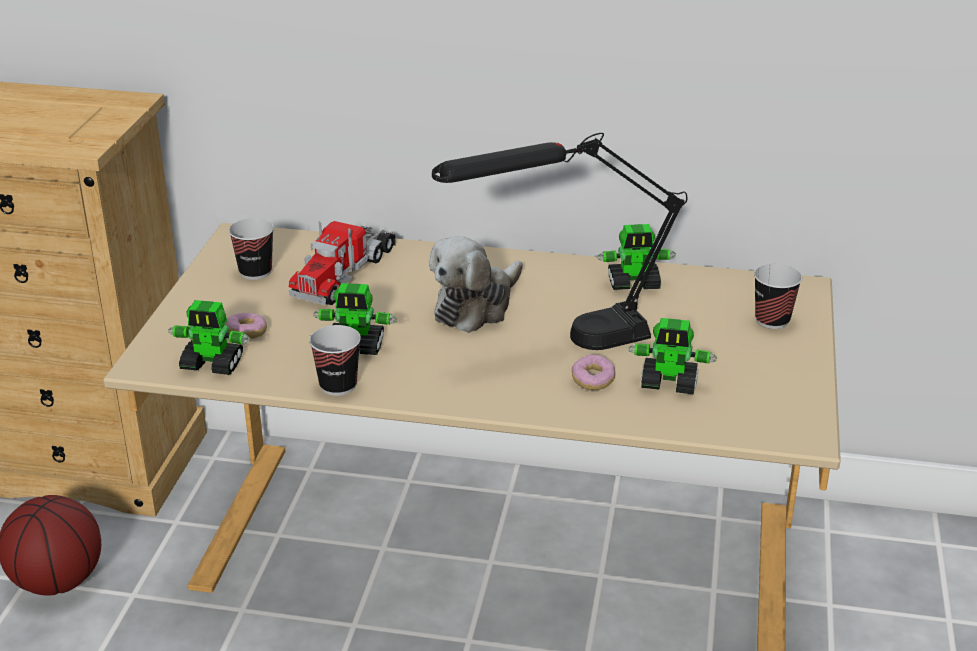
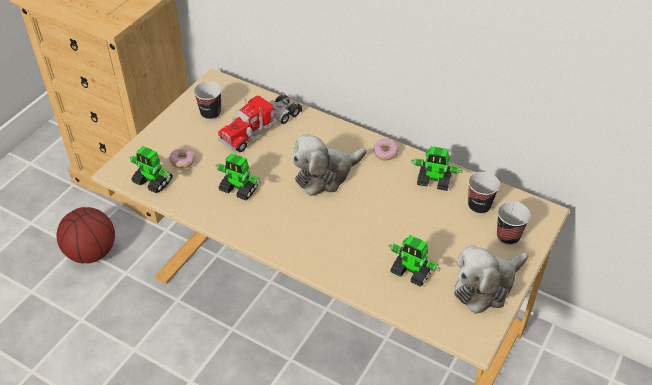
camera: 20 degrees right, 15 degrees up
(338, 386) = (214, 218): cup -> cup (479, 206)
(561, 344) = (361, 220): black table lamp -> none
(592, 381) = (365, 256): donut -> donut (385, 153)
(779, 376) = (486, 286): none -> plush toy

